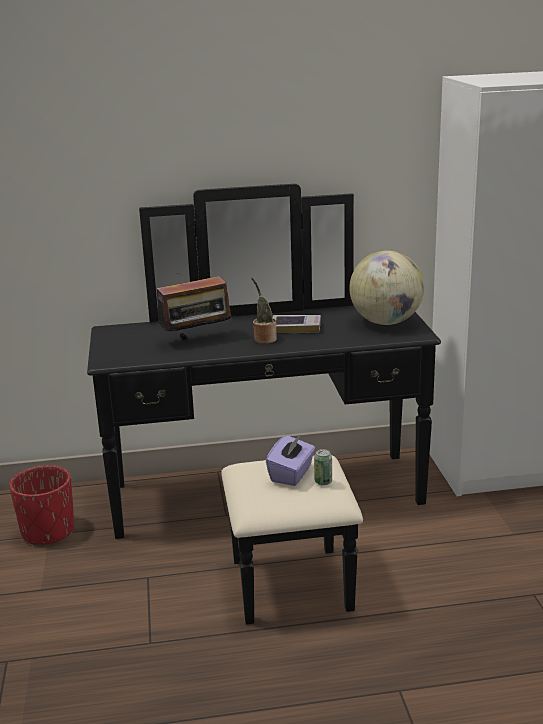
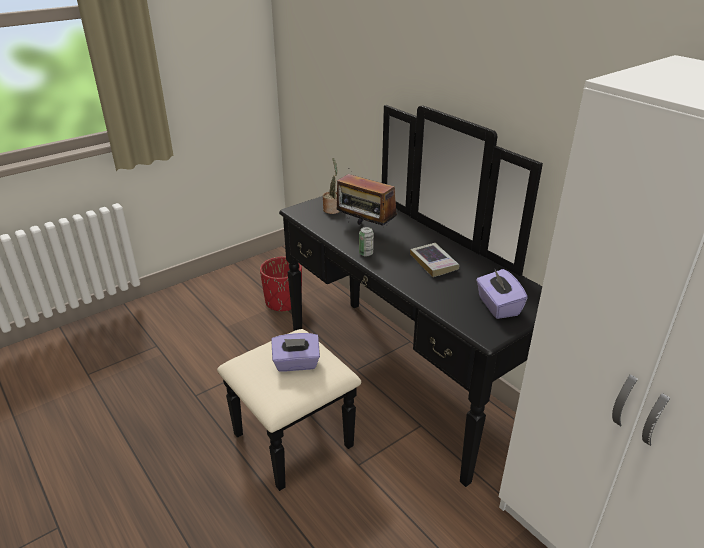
camera: 60 degrees right, 10 degrees up
(264, 339) = (393, 256): potted plant -> potted plant (332, 209)
(323, 482) = (295, 385): can -> can (366, 253)
(386, 322) = (497, 306): globe -> purple tissue box

